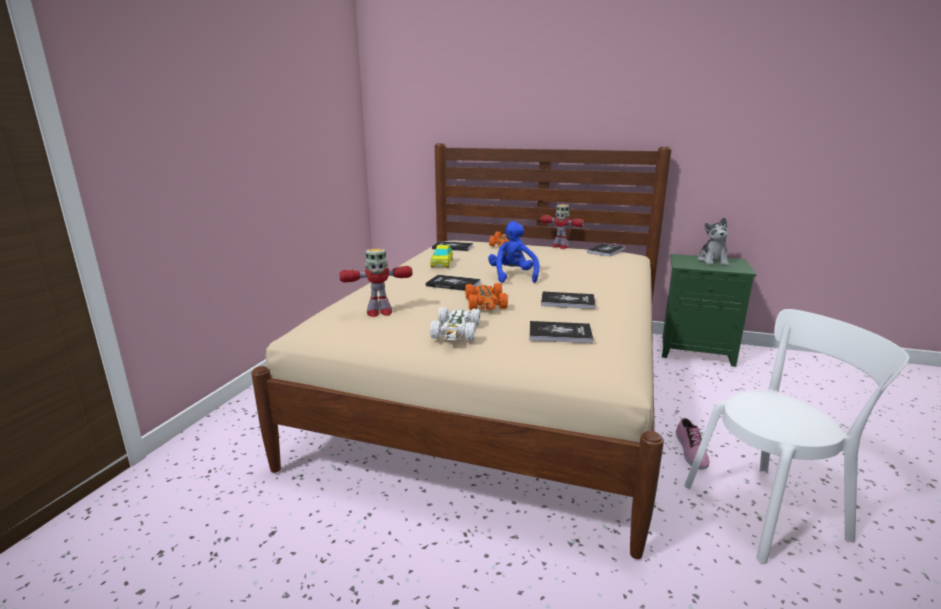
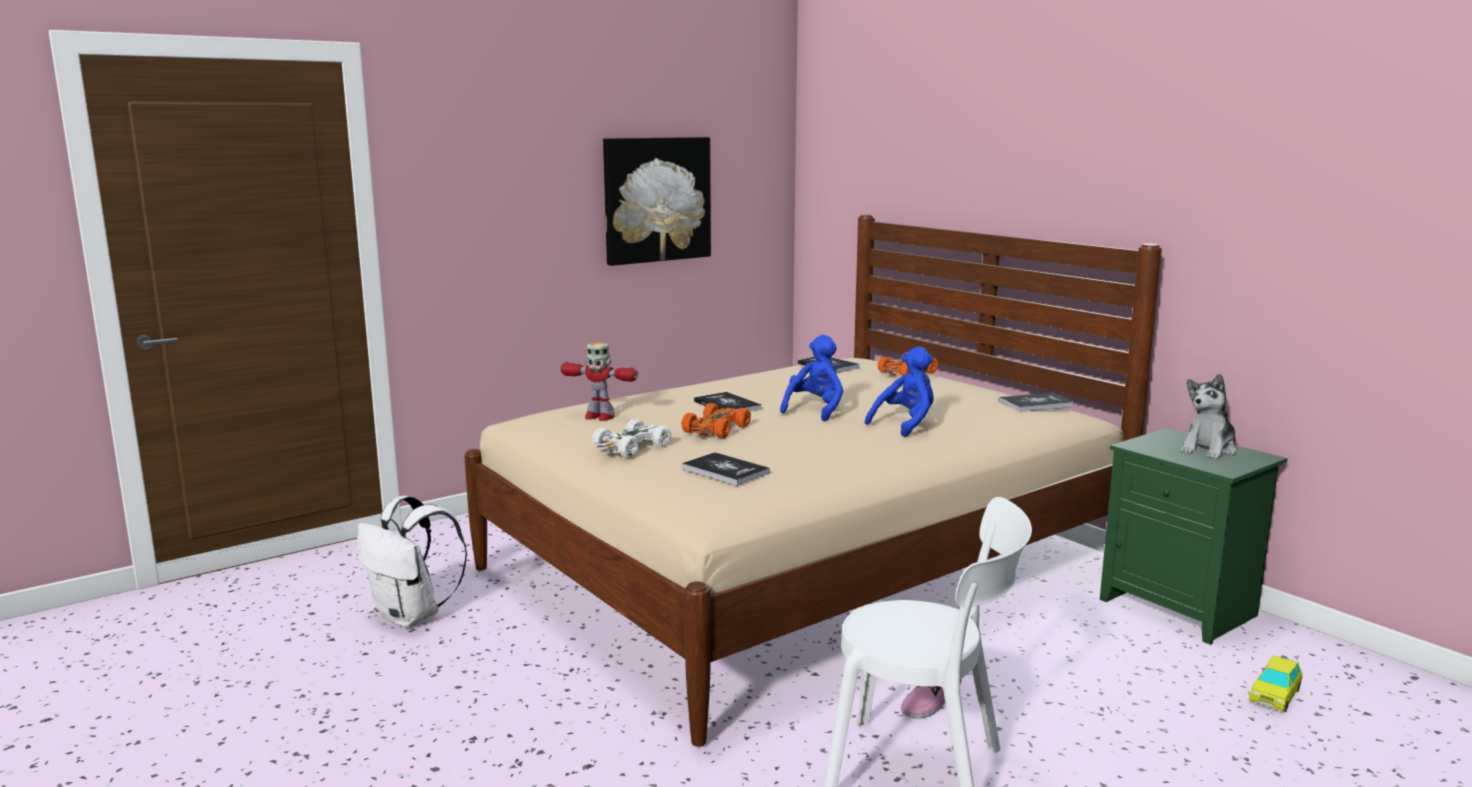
camera: 35 degrees right, 5 degrees down
(261, 545) = (412, 616): none -> white backpack
(294, 135) = (656, 199): none -> picture
(442, 264) = (766, 382): toy car -> toy car (1274, 696)
(559, 246) = (983, 388): toy robot -> none
(567, 301) = (810, 446): book -> none
(580, 275) = (905, 424): none -> blue plush toy

